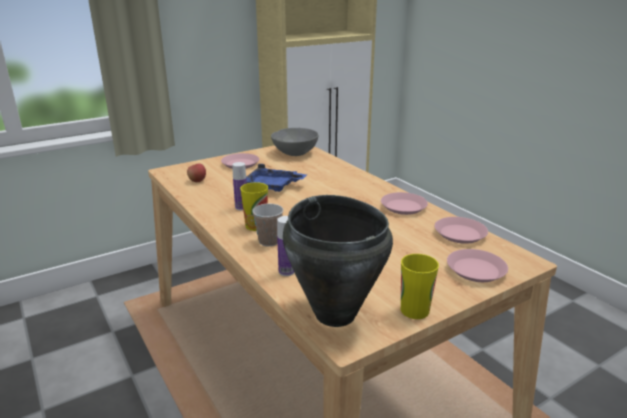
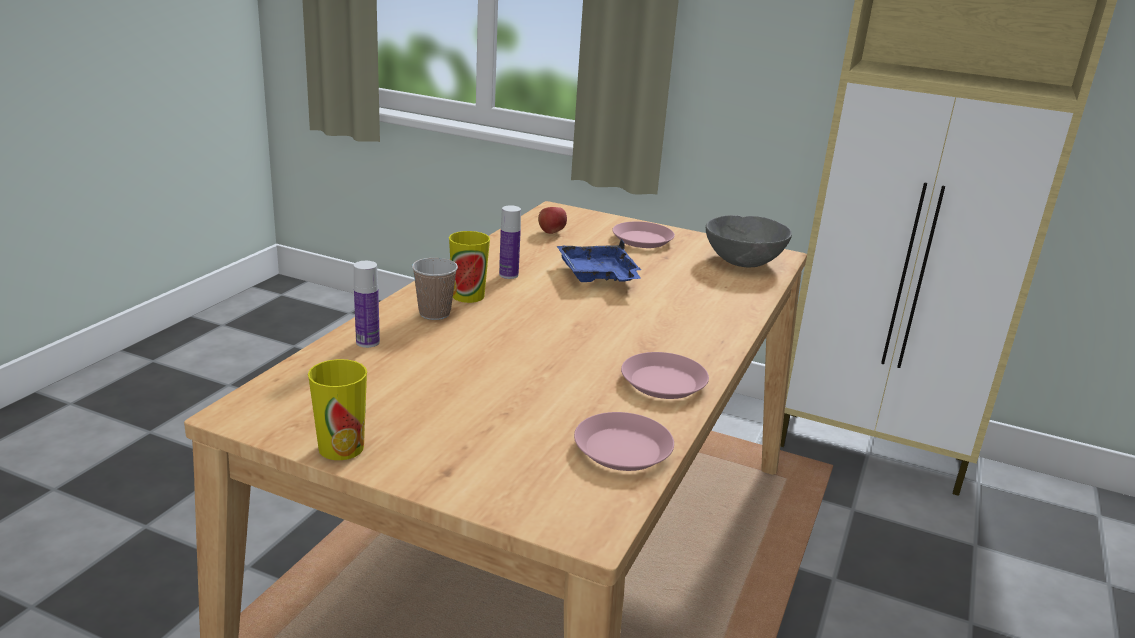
camera: 55 degrees right, 0 degrees up
(335, 313) = (292, 394): black cooking pot -> none
(475, 270) = (506, 481): pink plate -> none

